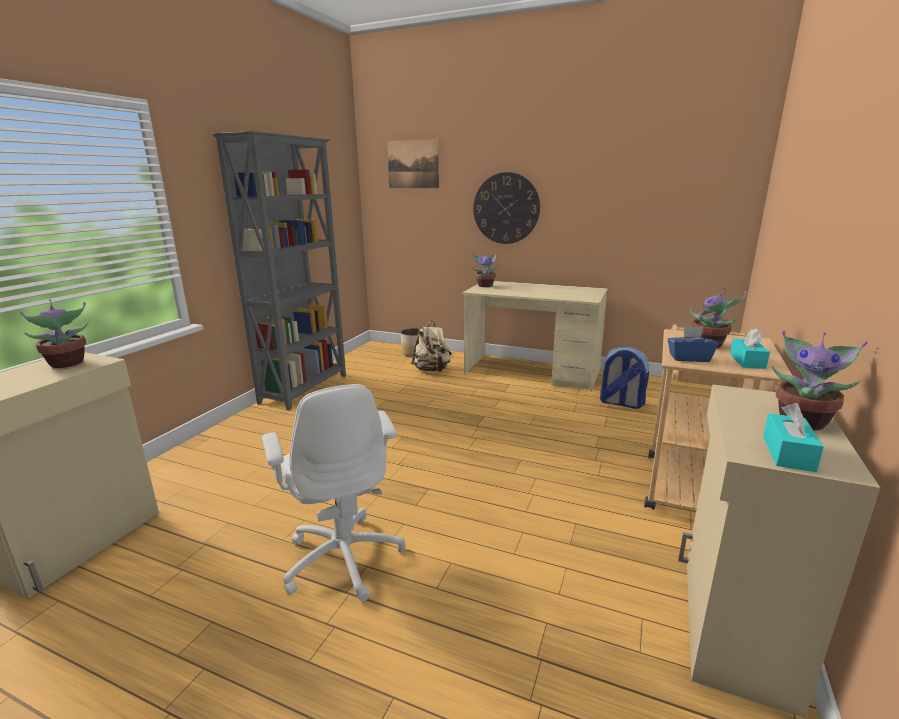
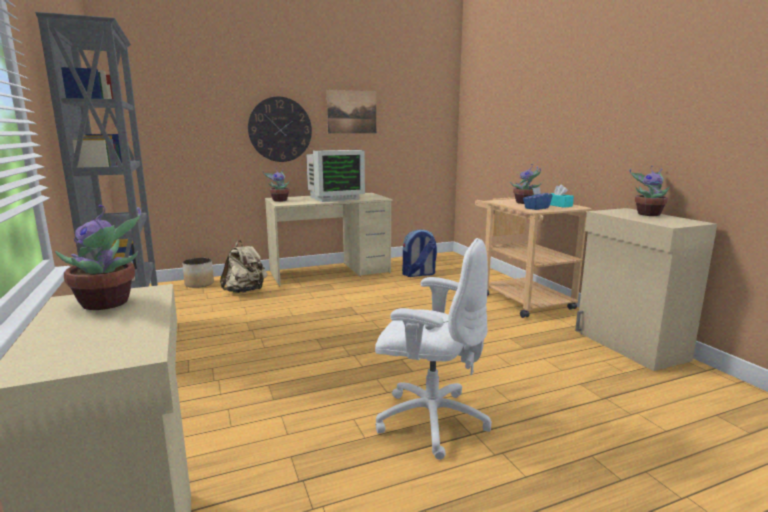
camera: 45 degrees left, 5 degrees down
(413, 164) = (173, 84): picture -> picture (352, 112)
(541, 290) = (334, 198): none -> monitor
(788, 453) = (676, 222): turquoise tissue box -> none

